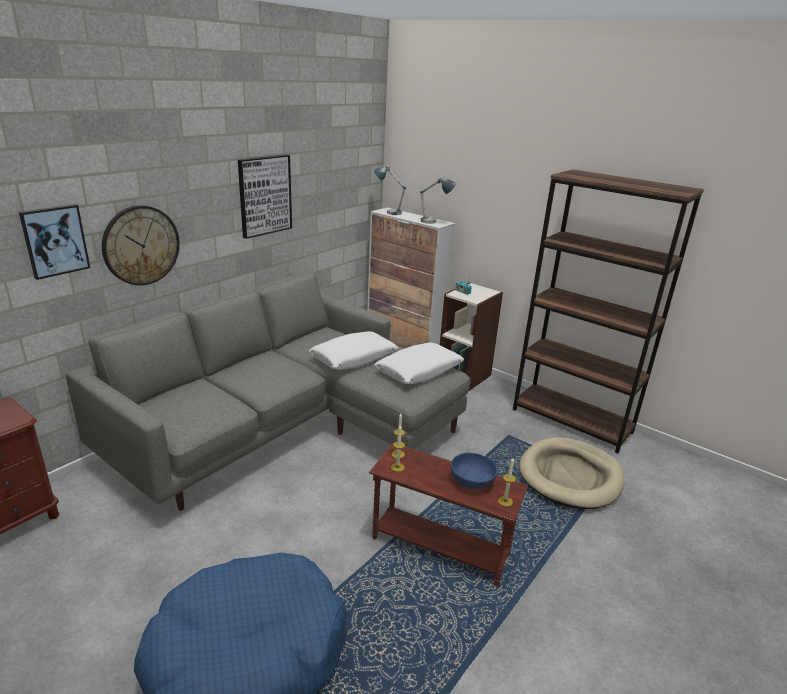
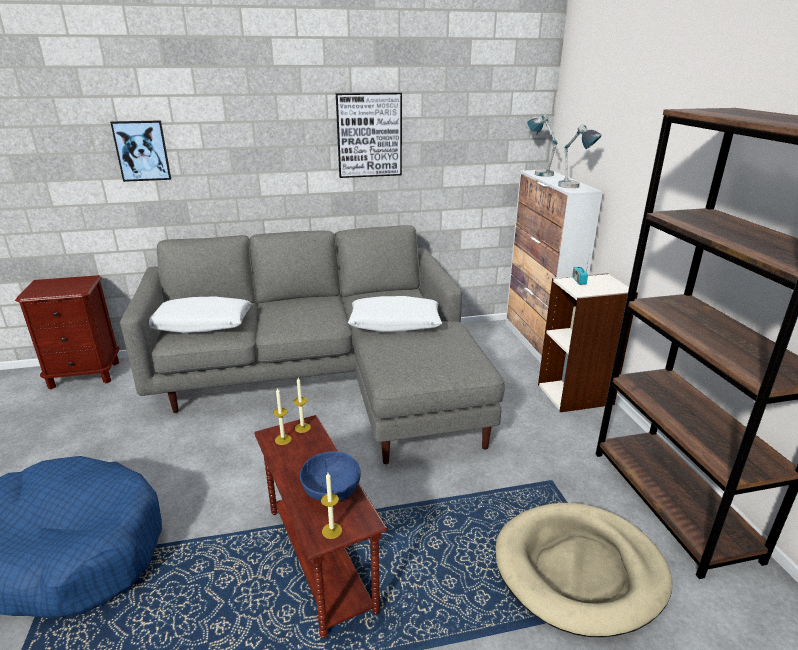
camera: 40 degrees right, 0 degrees up
(141, 245) = (223, 167): wall clock -> none
(419, 371) = (442, 356): white pillow -> white pillow (202, 324)

